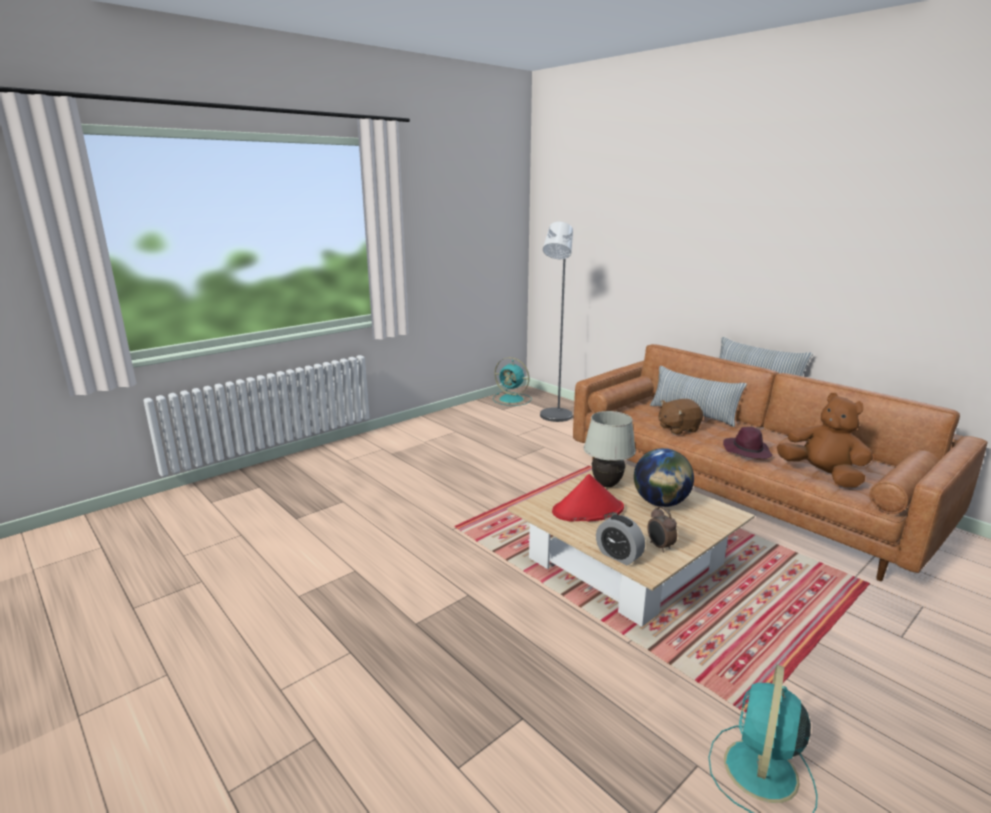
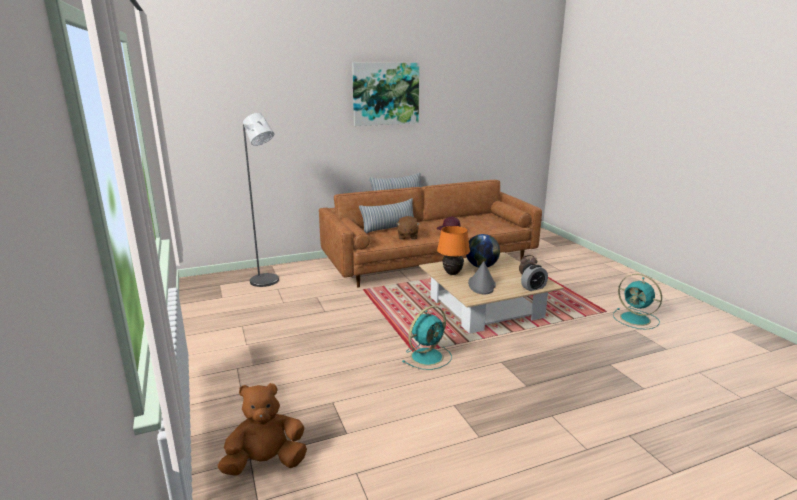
camera: 70 degrees left, 0 degrees up
(512, 399) = (204, 289): turquoise fan -> turquoise fan (428, 356)
(587, 510) = (482, 285): red hat -> grey hat
(606, 484) = (452, 273): white table lamp -> orange table lamp
(773, 212) = (385, 94): none -> picture
(822, 475) = (485, 226): brown plush toy -> brown plush toy (266, 463)

